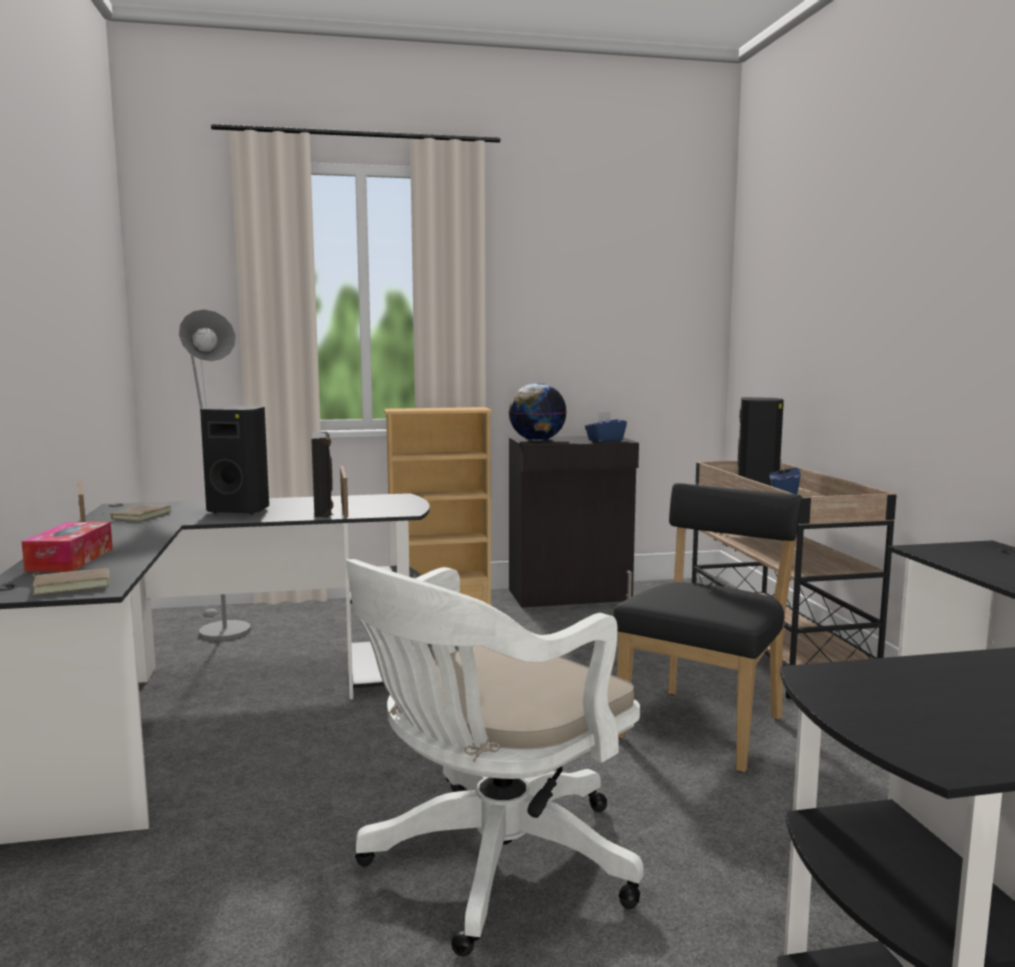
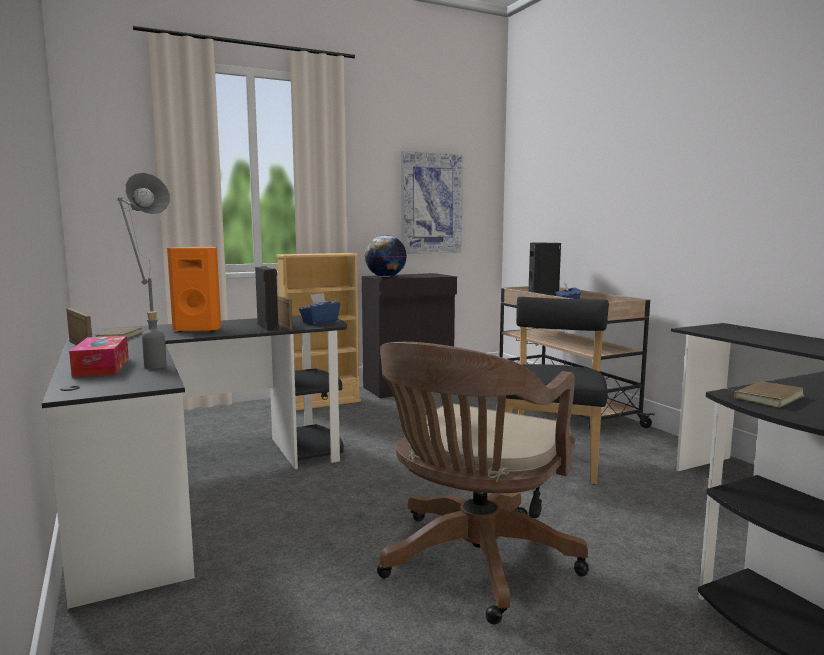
camera: 15 degrees left, 0 degrees up
(73, 585) = (130, 382): brown book -> brown book (766, 397)
(126, 563) = (155, 366): none -> grey bottle
(240, 510) = (199, 329): black speaker -> orange speaker
(490, 866) = (473, 564): white office chair -> brown office chair
(605, 440) = (432, 276): blue tissue box -> blue tissue box (319, 322)
(614, 337) = (431, 203): none -> picture

